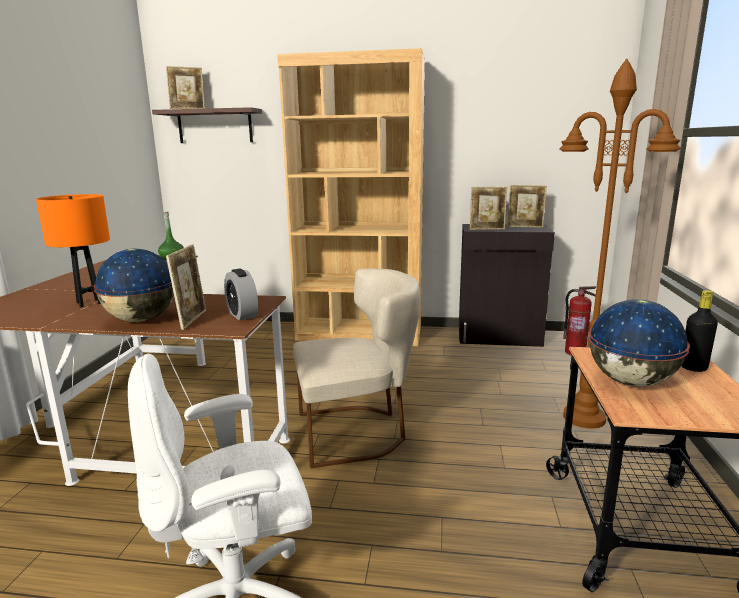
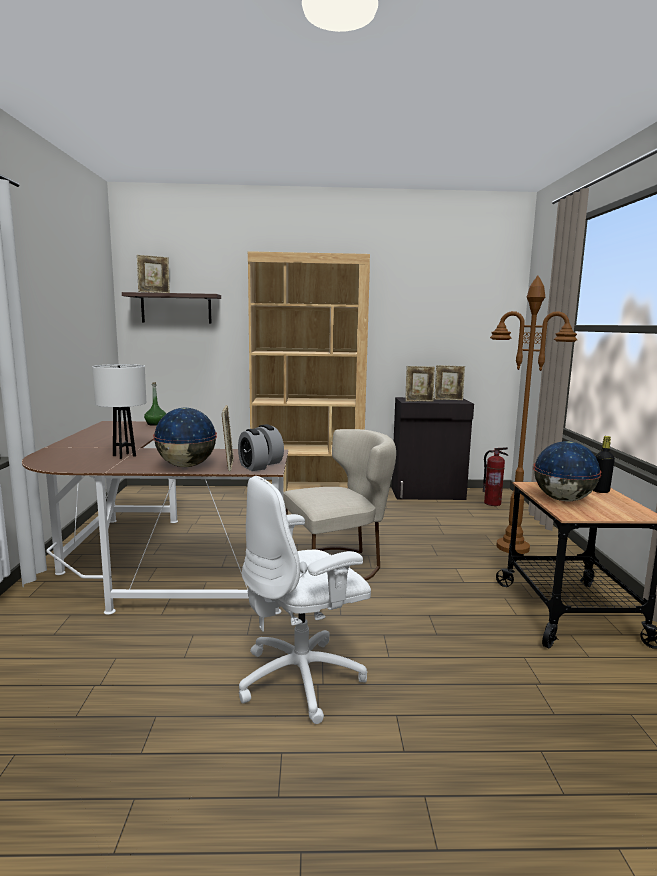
camera: 10 degrees left, 5 degrees down
(89, 303) = (124, 456): orange table lamp -> white table lamp
(217, 323) = (253, 467): none -> alarm clock

